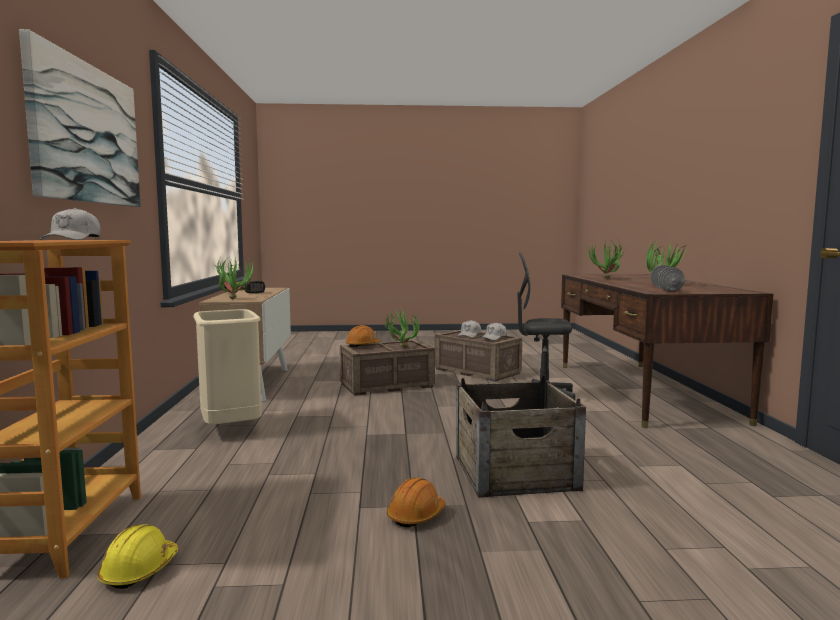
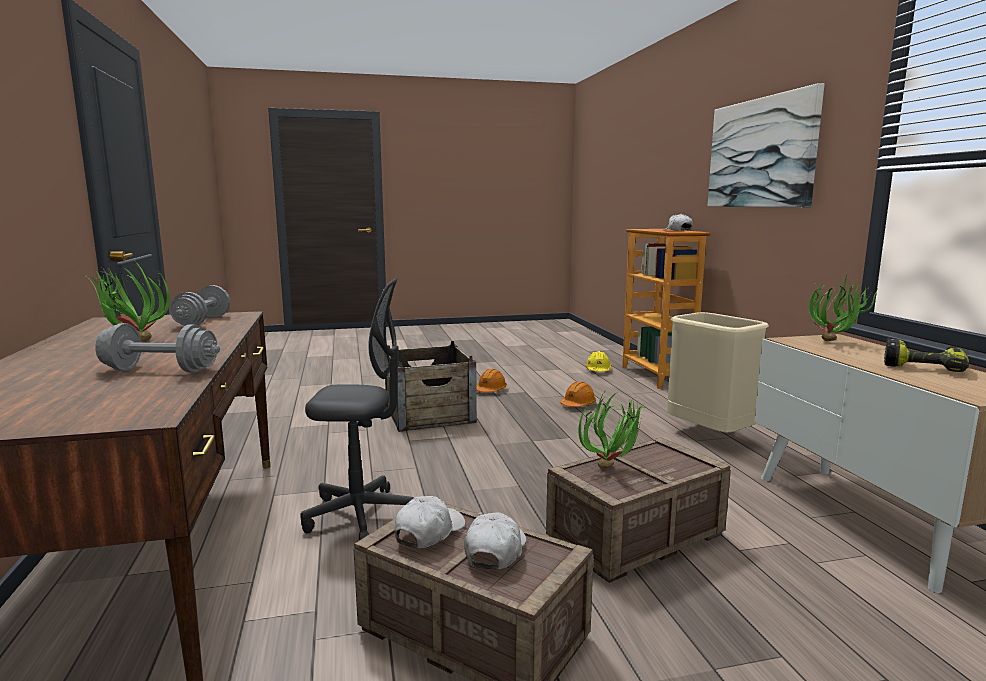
camera: 170 degrees right, 5 degrees up
(362, 345) = (686, 466): orange hard hat -> orange hard hat (578, 404)
(606, 279) = (160, 370): potted plant -> grey dumbbell

